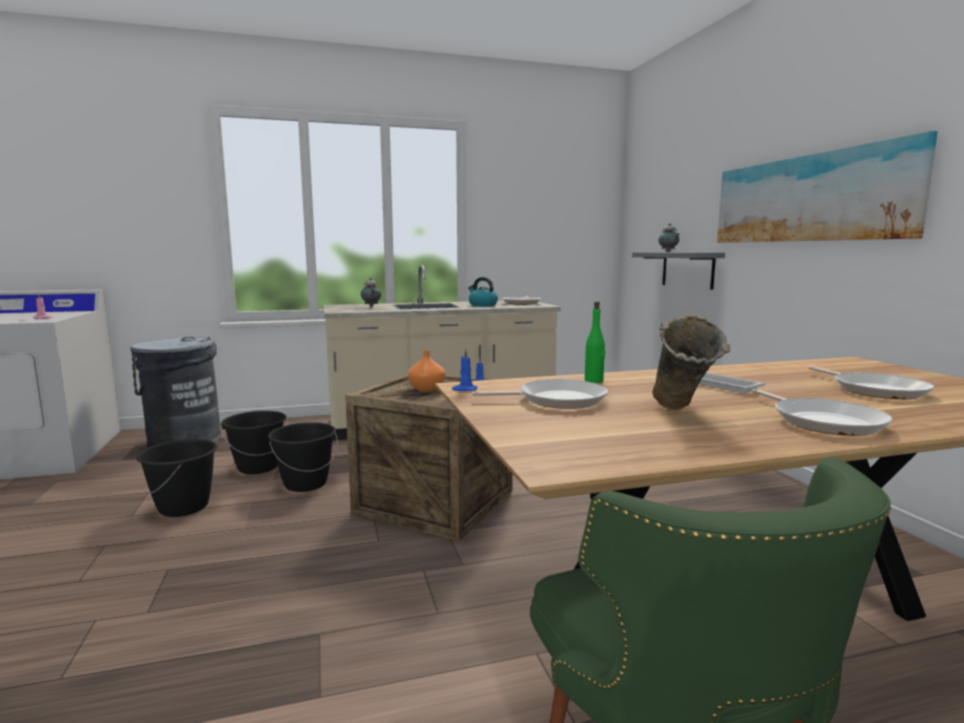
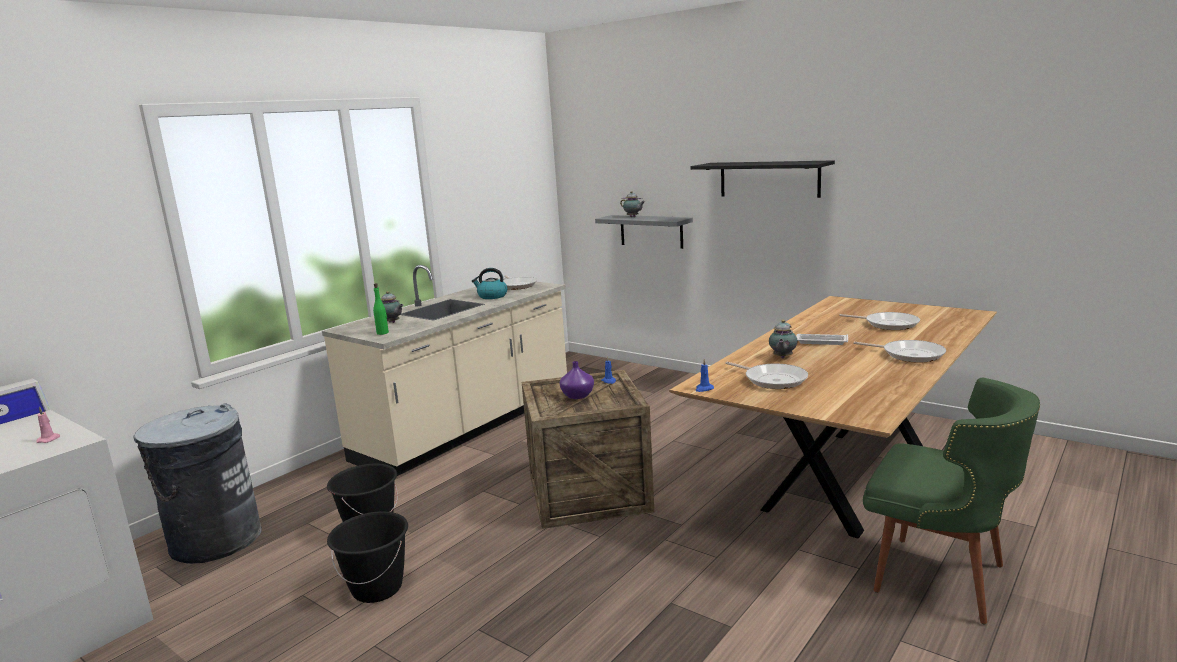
camera: 35 degrees left, 5 degrees up
(305, 484) = (451, 523): black bucket -> none
(426, 389) = (577, 396): orange vase -> purple vase
(556, 400) = (773, 380): frying pan -> frying pan turned 90 degrees clockwise
(594, 381) = (753, 358): green bottle -> green bottle (383, 333)
(629, 387) = (782, 357): none -> teapot
(681, 414) = (849, 369): beige vase -> none
(808, 199) = (769, 179): picture -> black shelf

